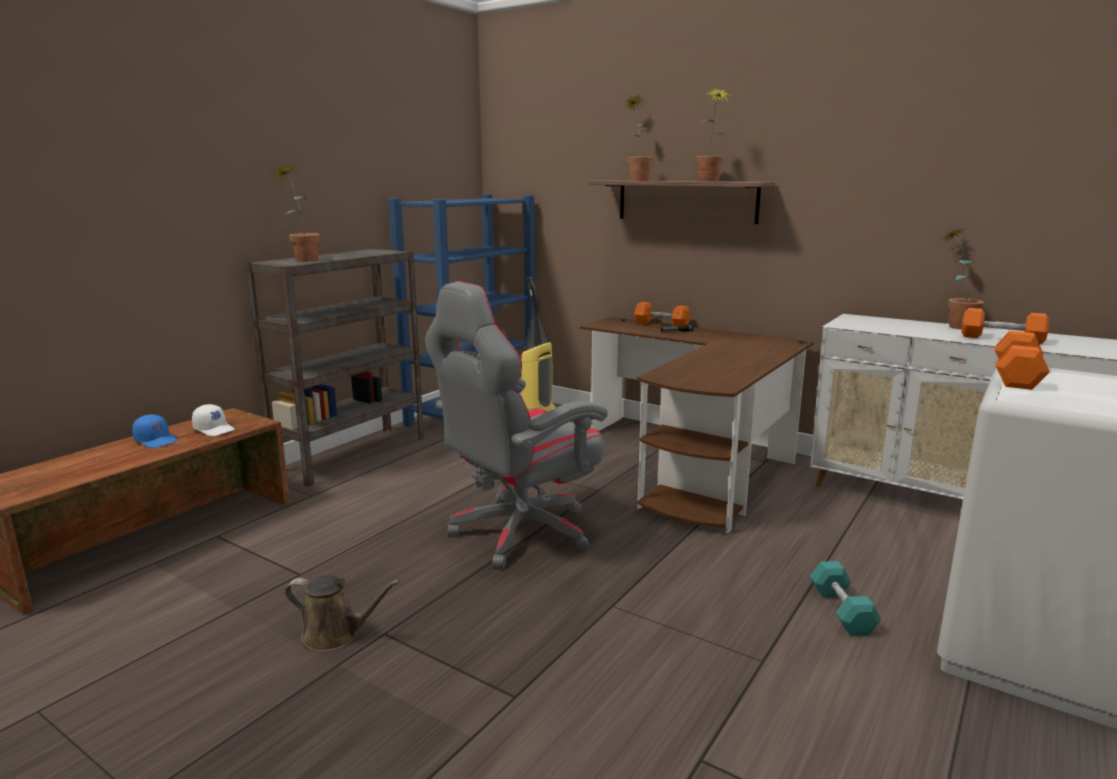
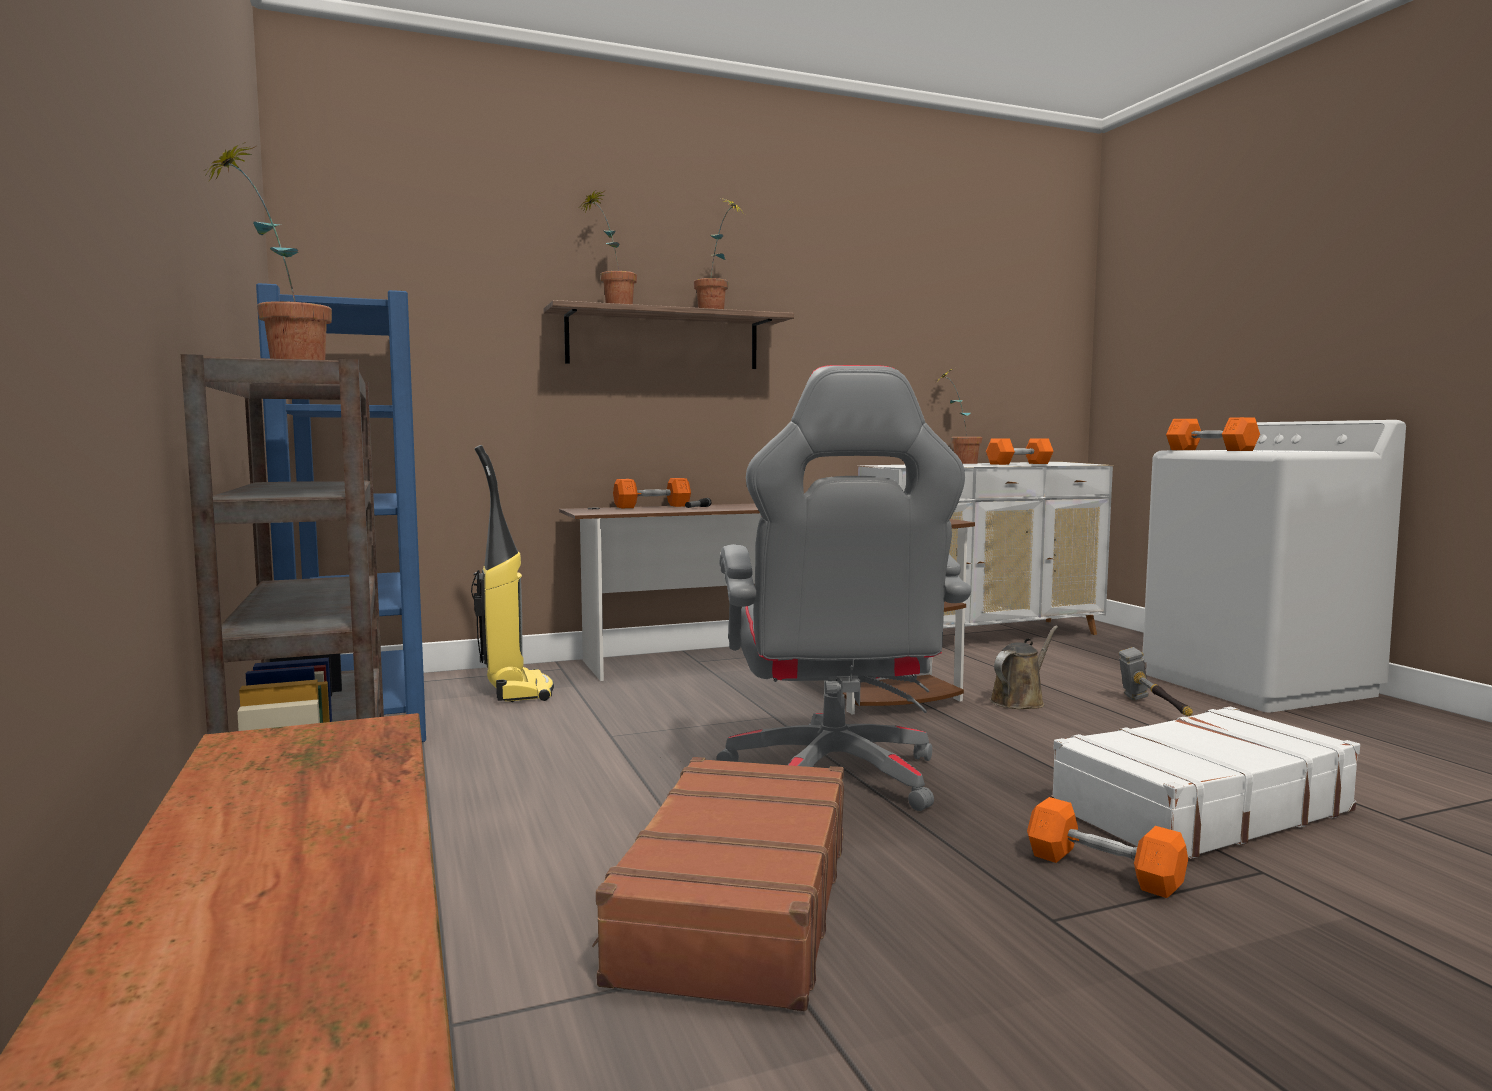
camera: 55 degrees left, 10 degrees down
(157, 440) = (265, 817): blue cap -> none
(215, 429) = (332, 759): white cap -> none
(336, 635) = (1031, 959): brown watering can -> brown watering can (1020, 701)
(340, 553) = (735, 903): none -> brown suitcase
(463, 638) = (1103, 870): none -> orange dumbbell
(609, 660) = (1199, 809): none -> white suitcase
(841, 611) = (1153, 710): turquoise dumbbell -> hammer

